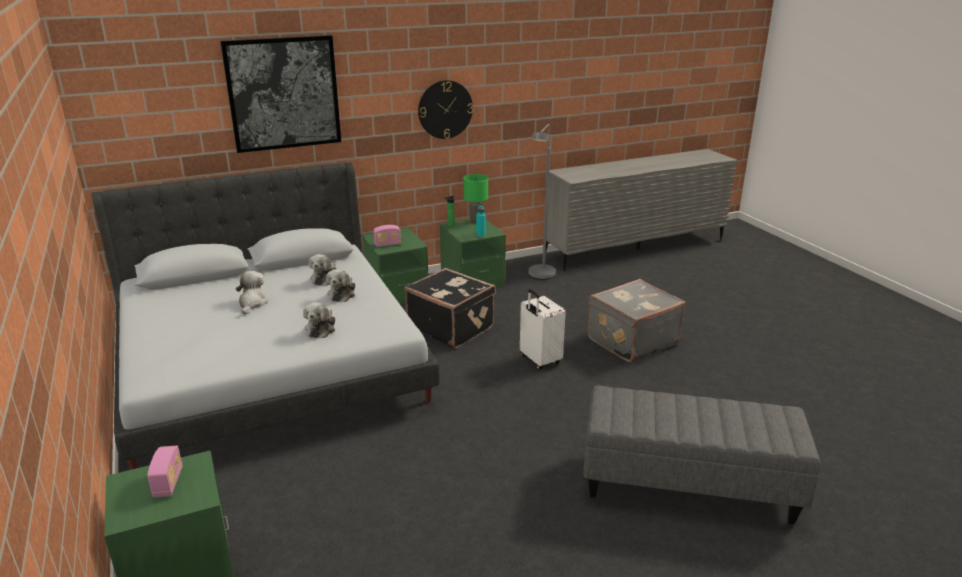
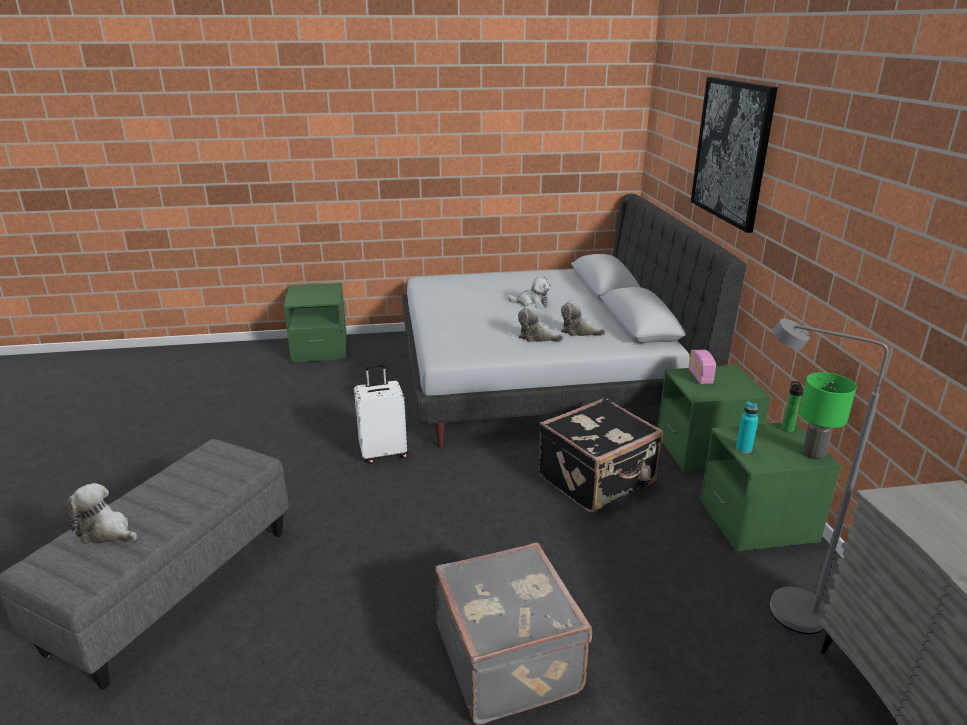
camera: 105 degrees right, 0 degrees up
(168, 483) = (317, 295): radio -> none
(321, 329) = (467, 327): plush toy -> plush toy (106, 531)
(445, 109) = (854, 249): wall clock -> none
(539, 360) = (487, 538): white suitcase -> white suitcase (383, 453)

